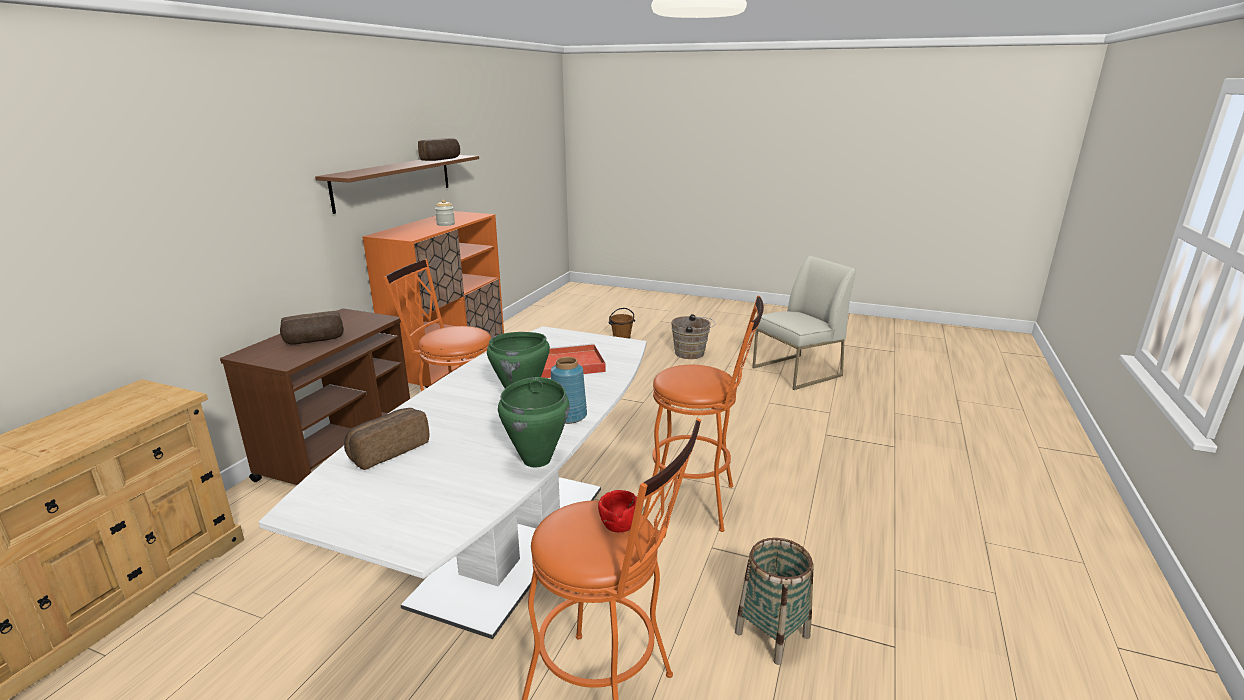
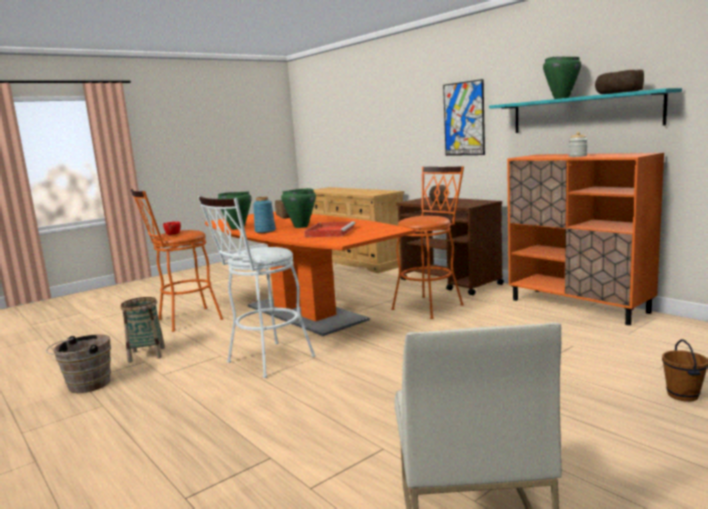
camera: 120 degrees right, 10 degrees down
(250, 204) = (464, 119): none -> picture
(394, 181) = (583, 113): brown shelf -> turquoise shelf
(402, 166) = (561, 98): none -> green cooking pot
(513, 542) = (304, 312): white dining table -> orange dining table
(692, 354) = (603, 439): brown bucket -> brown bucket (86, 385)
(698, 503) = (265, 361): orange stool -> white stool

